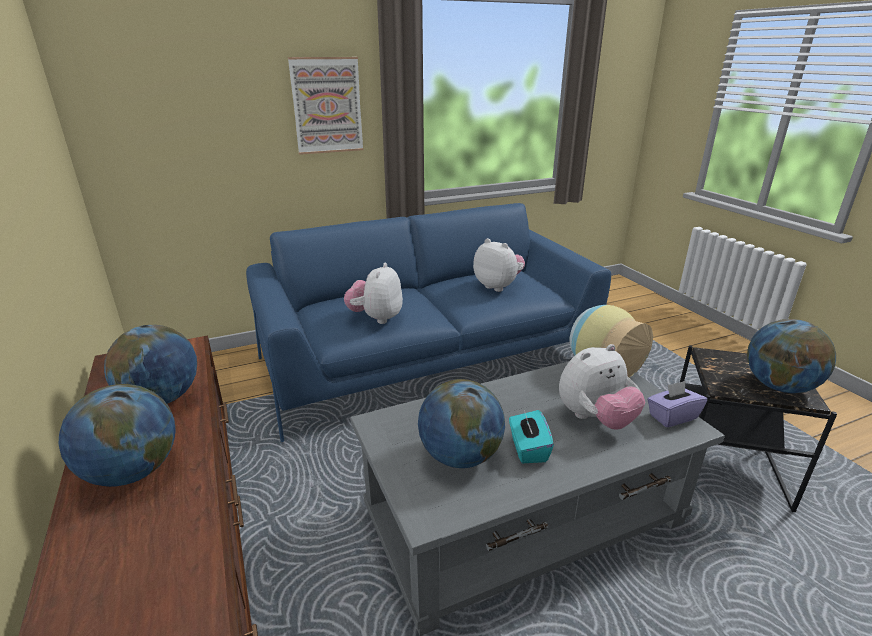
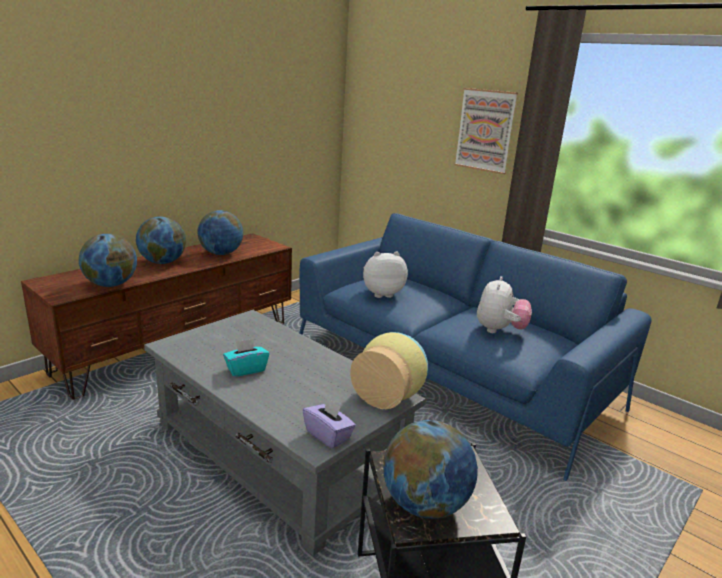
camera: 65 degrees right, 5 degrees down
(460, 456) = (227, 347): globe -> globe (111, 285)
(595, 419) = (300, 395): plush toy -> none

